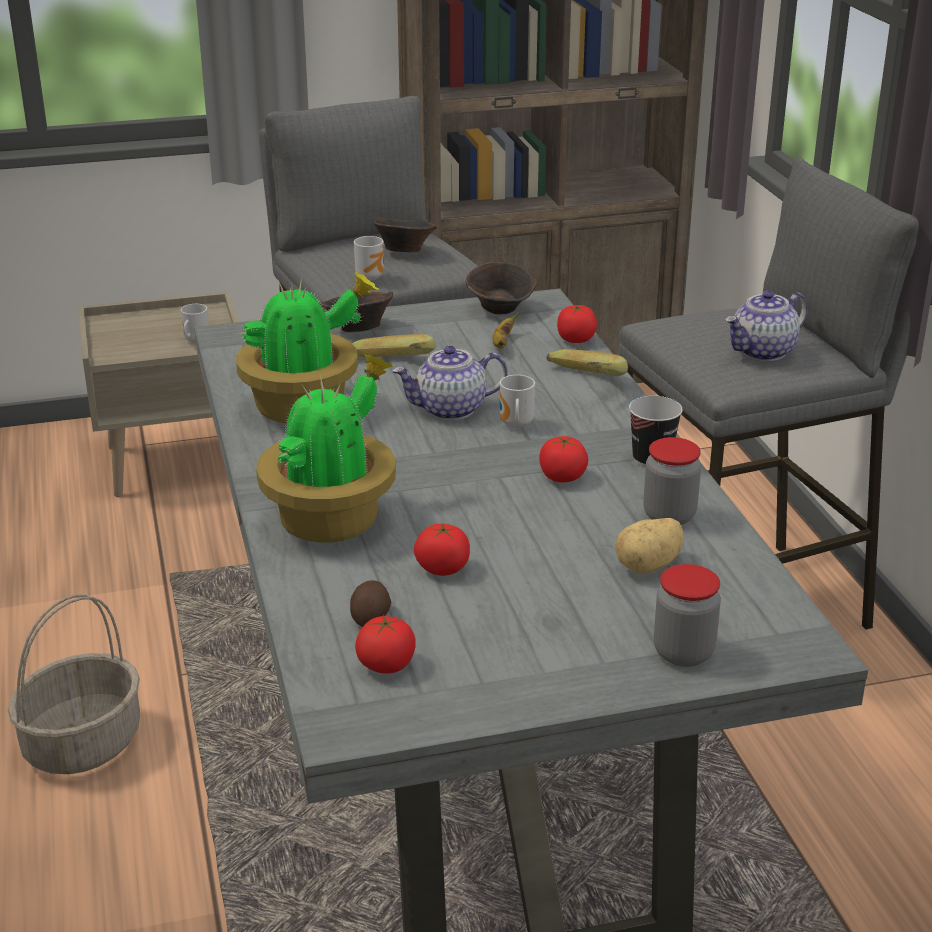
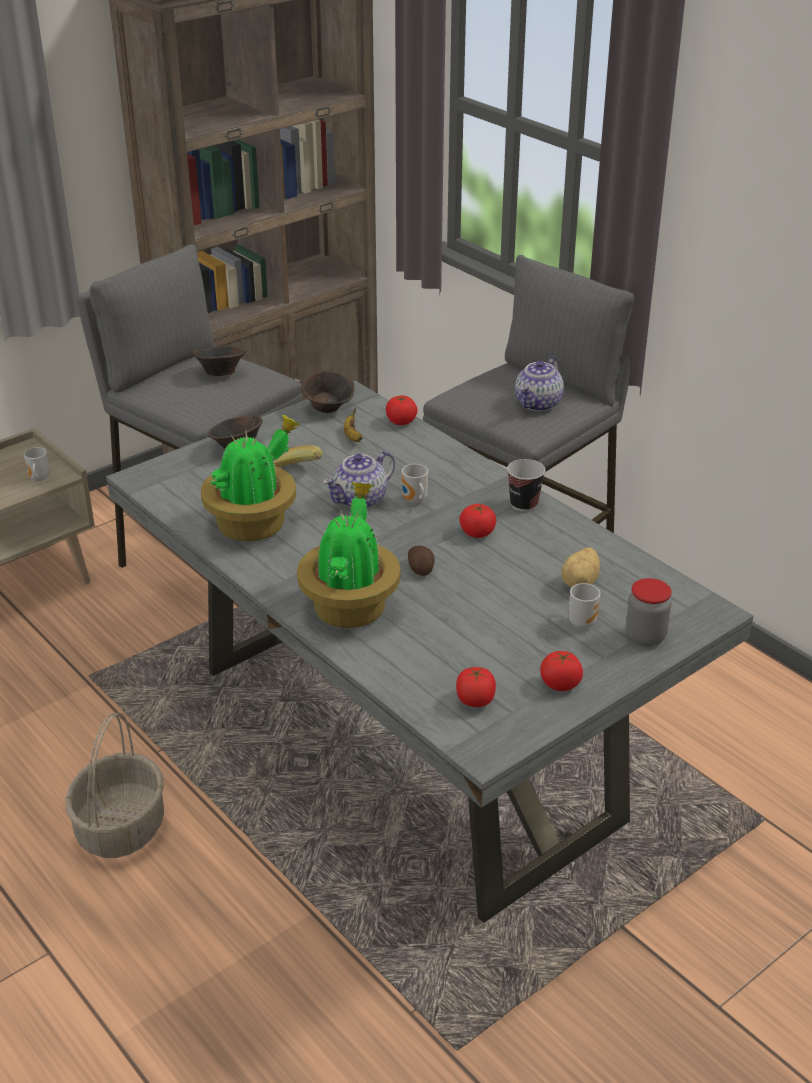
camera: 25 degrees left, 5 degrees up
(371, 277) = (214, 402): mug -> mug (582, 622)
(371, 616) = (437, 670): potato -> potato (421, 568)
(442, 568) = (454, 622): tomato -> tomato (560, 684)
(581, 385) = (433, 457): banana -> none
(669, 516) = (566, 543): jar -> none

